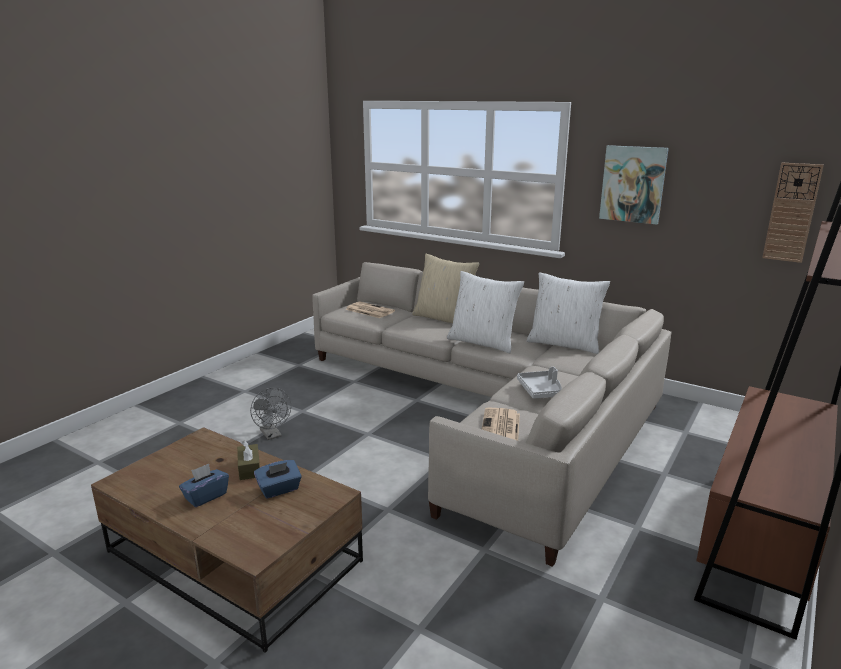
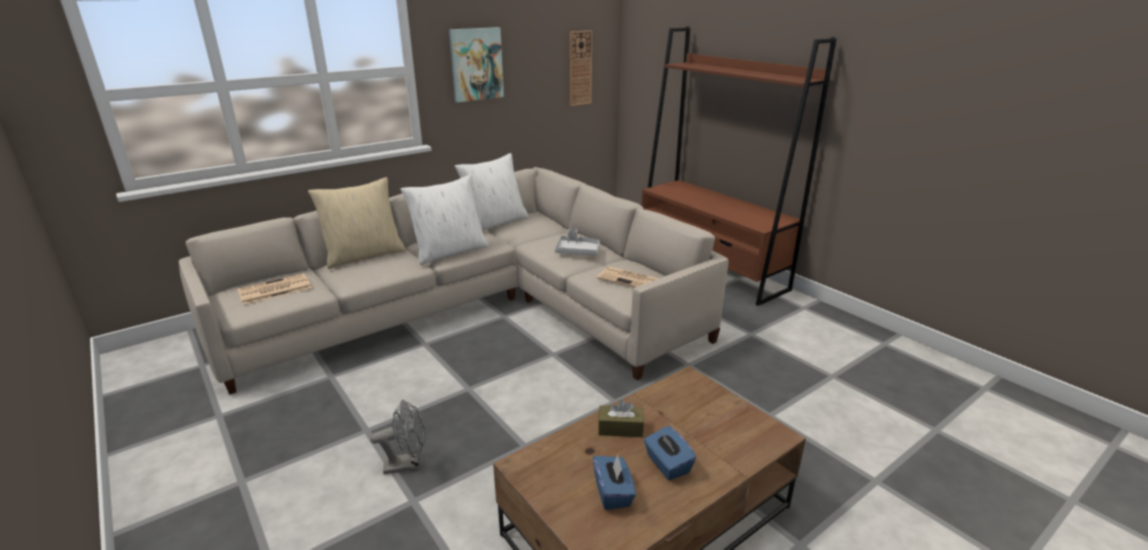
camera: 70 degrees left, 5 degrees up
(279, 489) = (671, 411): blue tissue box -> blue tissue box (613, 493)

